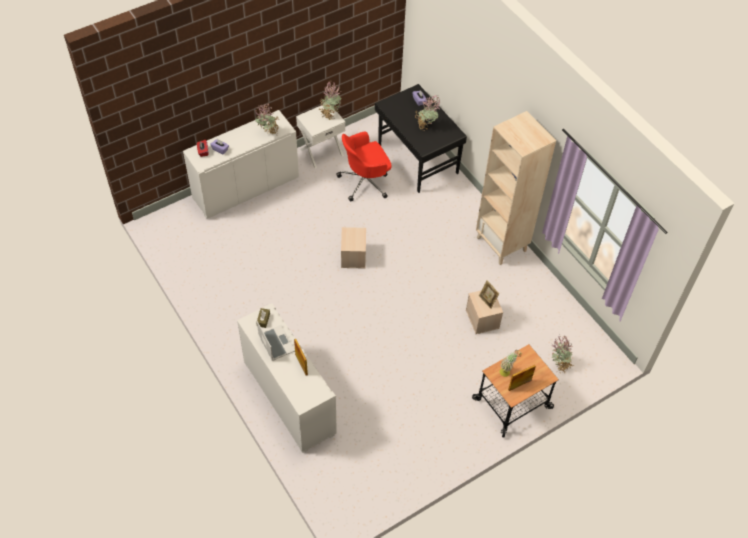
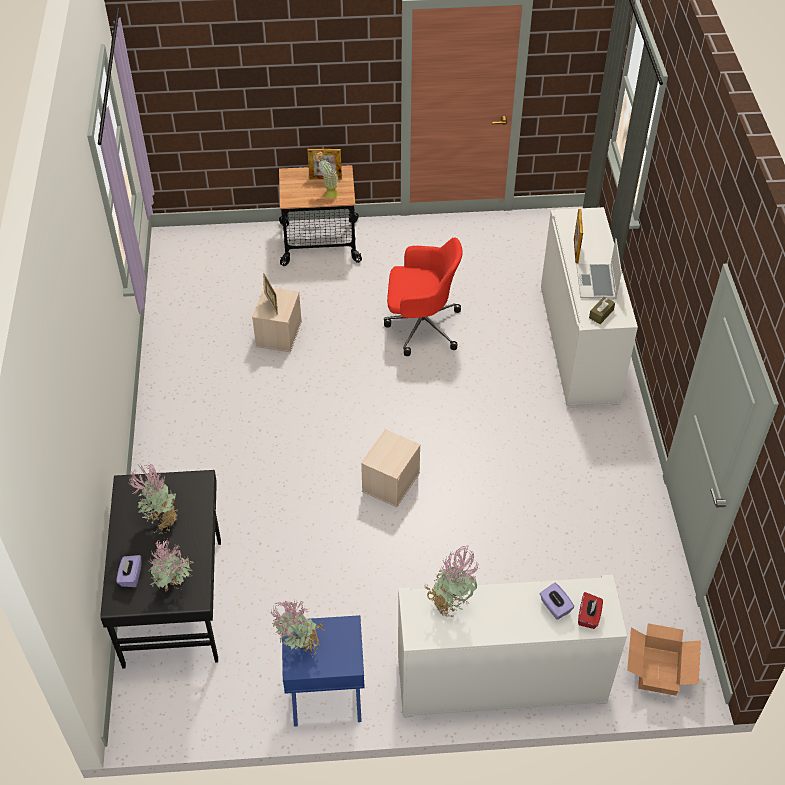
camera: 150 degrees left, 5 degrees down
(172, 220) = (657, 671): none -> cardboard box
(321, 152) = (326, 696): white nightstand -> blue nightstand
(365, 182) = (290, 598): red office chair -> red office chair (421, 326)
(502, 244) = (169, 411): beige bookcase -> none
(558, 365) = (234, 256): potted plant -> potted plant (175, 587)

